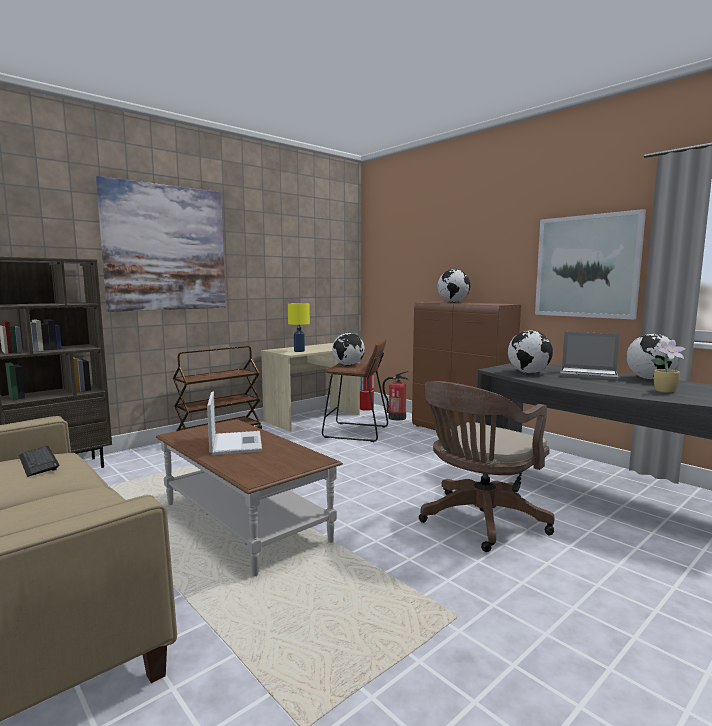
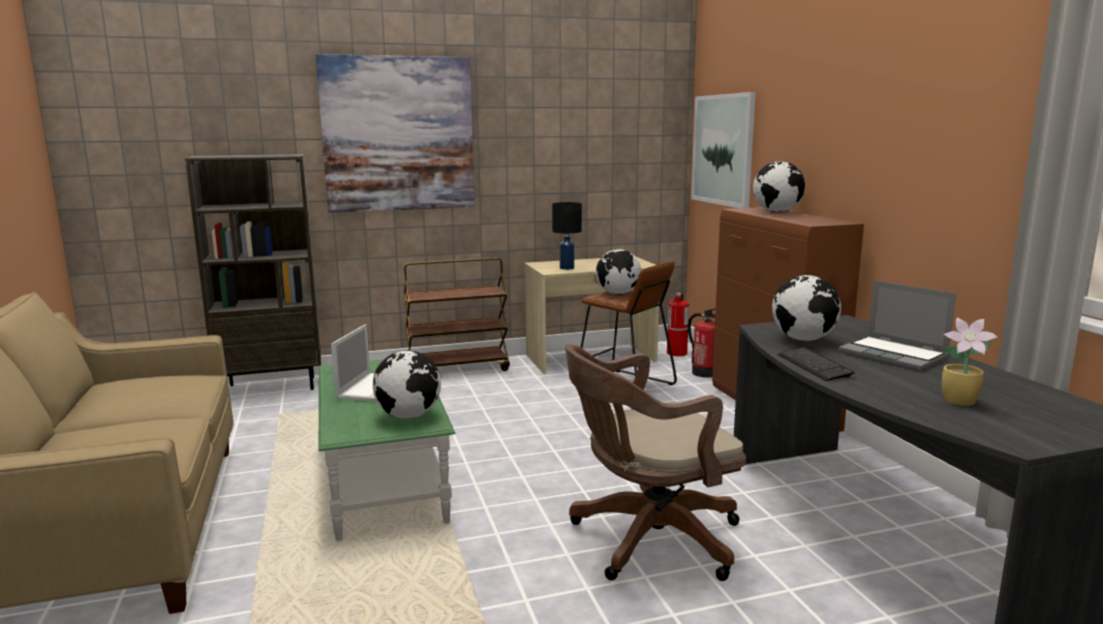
camera: 25 degrees right, 5 degrees up
(38, 462) = (171, 383): keyboard -> keyboard (814, 366)
(244, 522) = (384, 479): brown coffee table -> green coffee table
(299, 351) = (566, 268): yellow table lamp -> black table lamp
(586, 266) = (953, 171): picture -> picture (723, 150)
(650, 379) = (989, 375): globe -> globe (409, 416)

